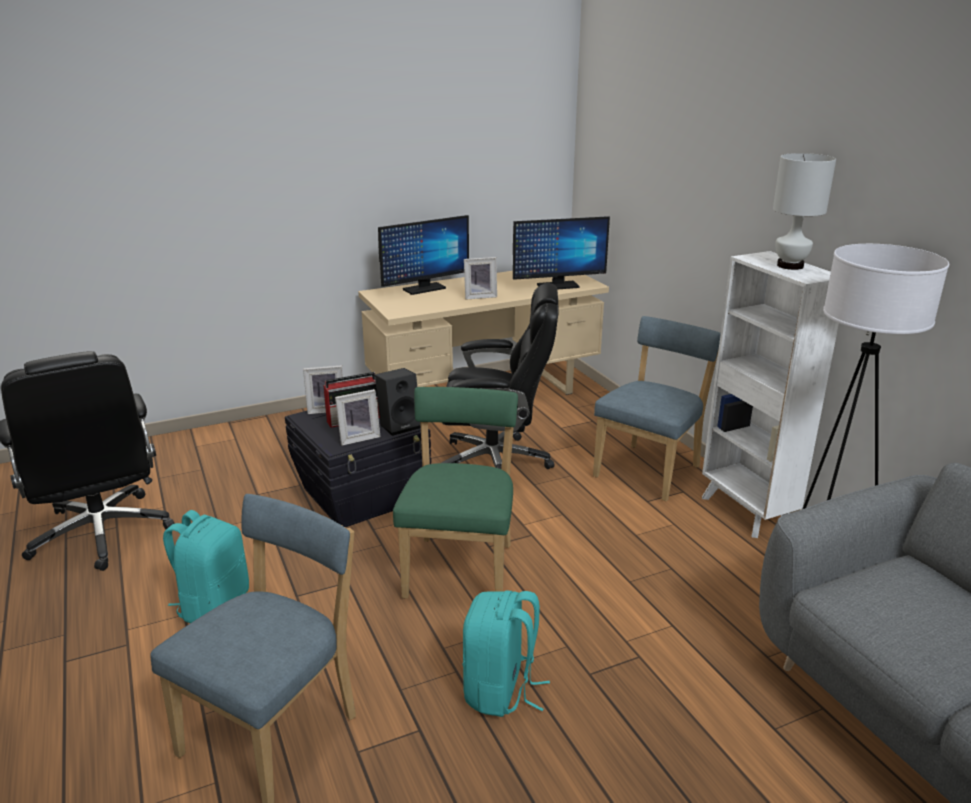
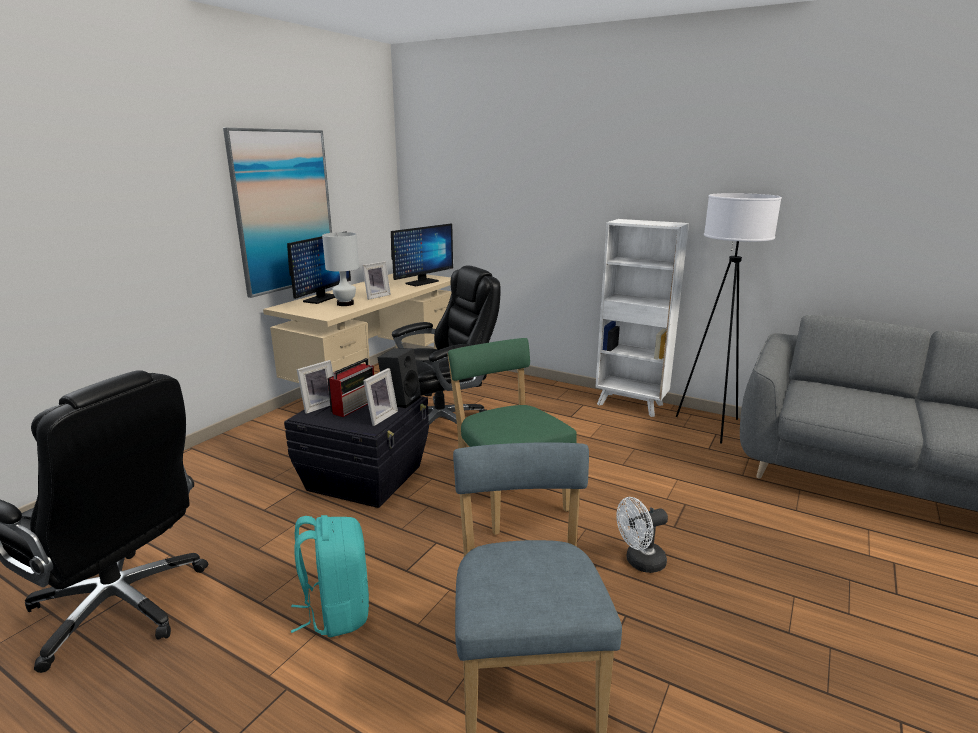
camera: 35 degrees left, 5 degrees down
(398, 187) = (284, 211): none -> picture
(501, 691) = (640, 562): turquoise backpack -> white fan
(650, 470) = (548, 398): blue chair -> none
(790, 266) = (649, 222): white table lamp -> white table lamp (345, 304)

